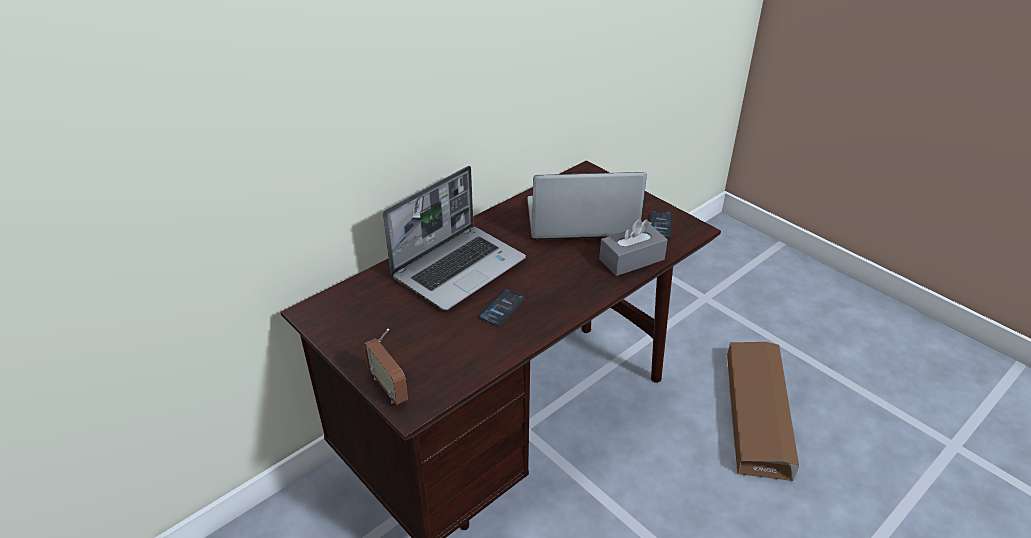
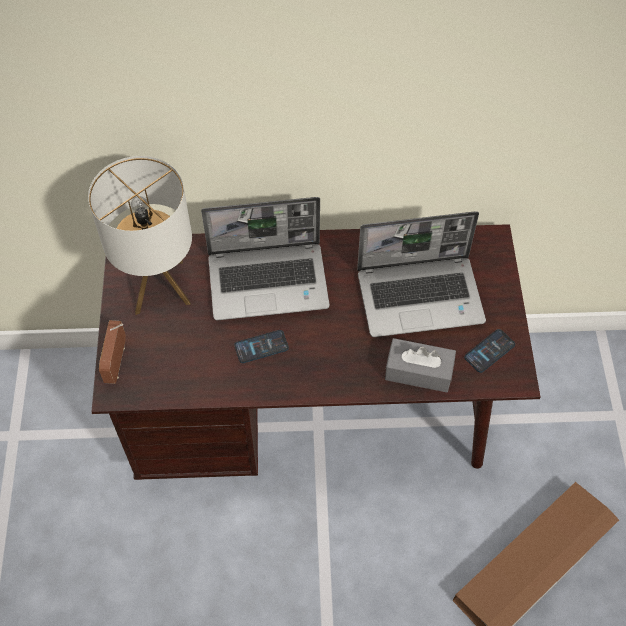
camera: 40 degrees right, 20 degrees up
(368, 318) = (158, 286): none -> table lamp
(579, 220) = (421, 296): laptop -> laptop turned 135 degrees clockwise

